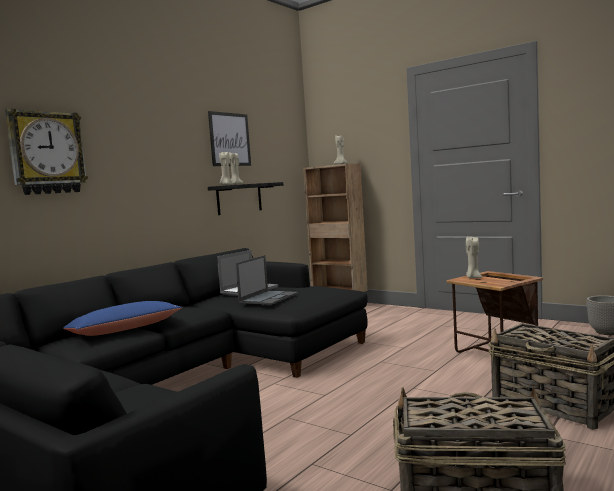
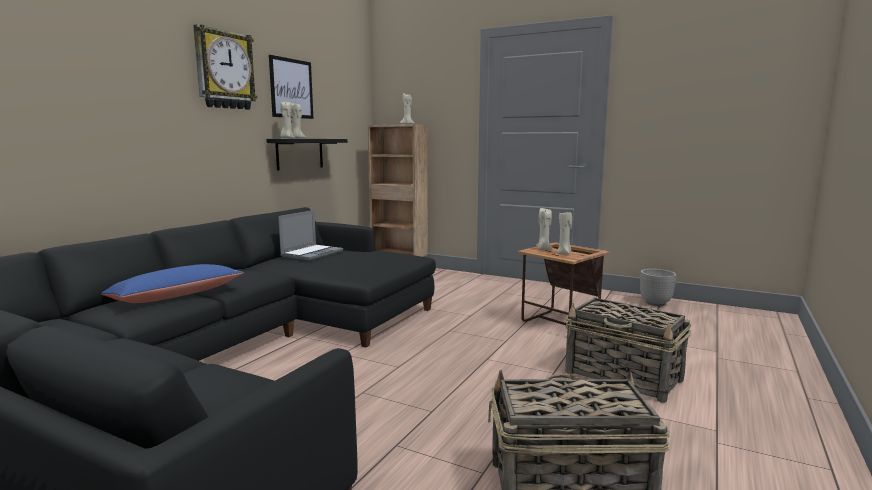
camera: 10 degrees left, 5 degrees up
(47, 153) = (77, 86): wall clock -> wall clock (224, 70)
(269, 298) = (335, 263): laptop -> none
(493, 281) = (564, 253): none -> beige candle

